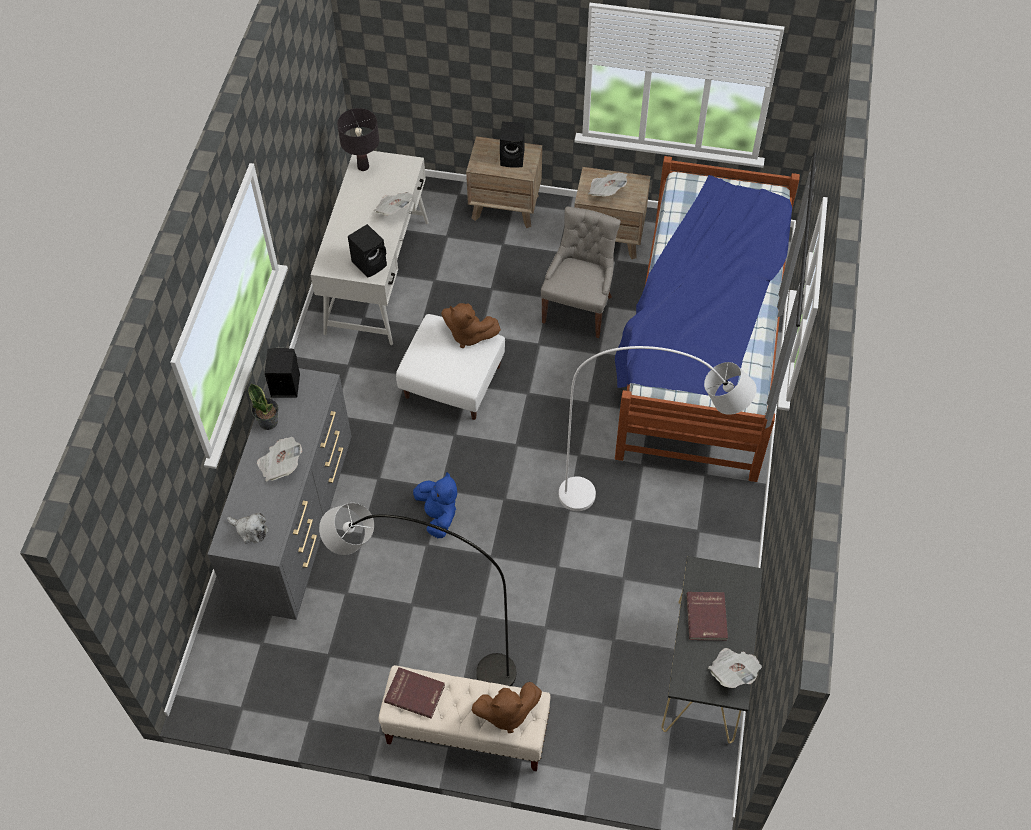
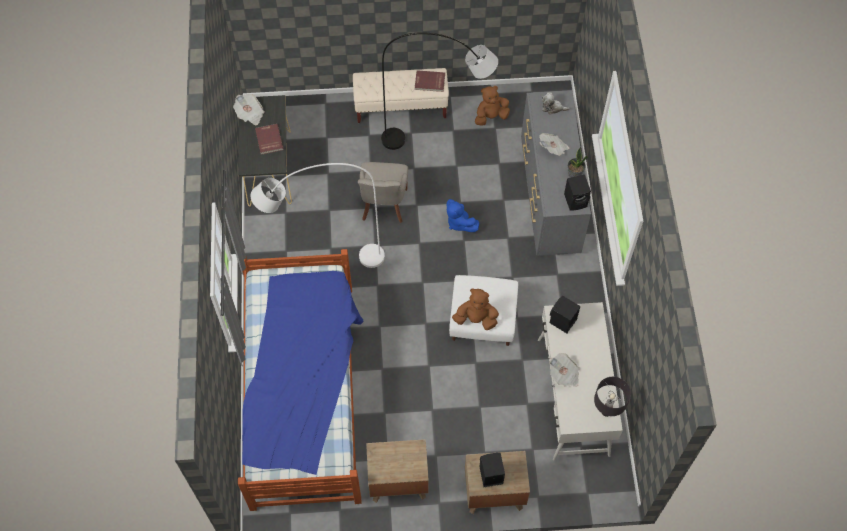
camera: 165 degrees right, 5 degrees up
(506, 713) = (376, 83): brown plush toy -> brown plush toy (491, 116)
(579, 308) = (406, 405): grey chair -> grey chair (383, 205)
(606, 191) = (401, 457): newspaper -> none

